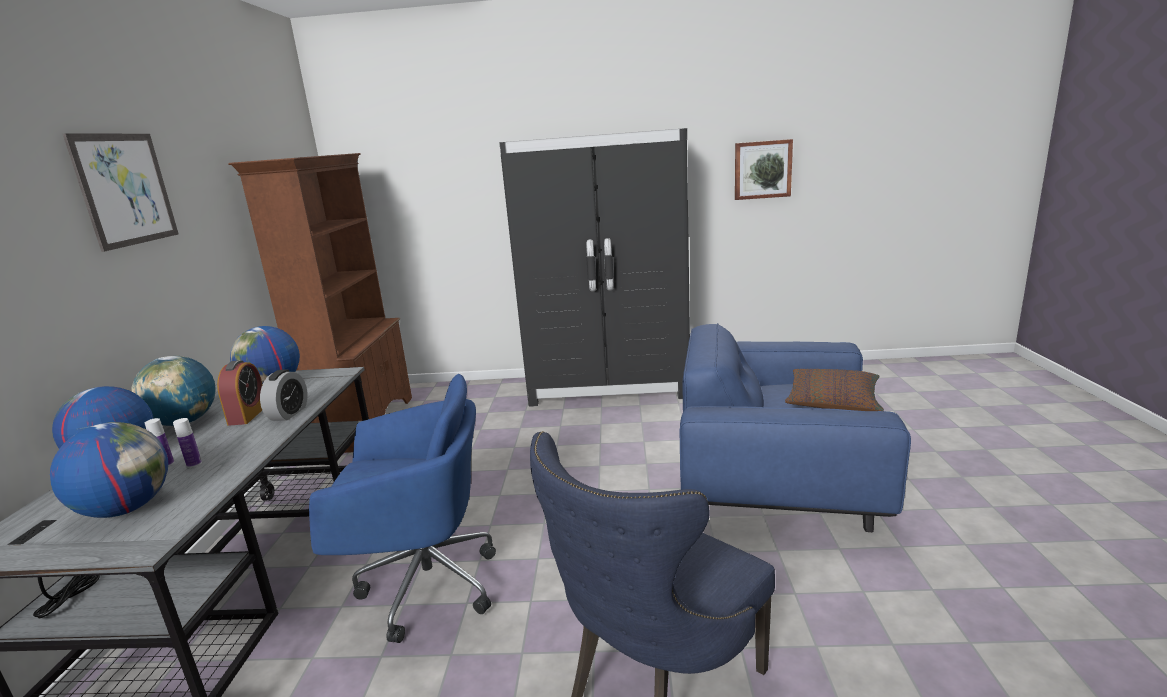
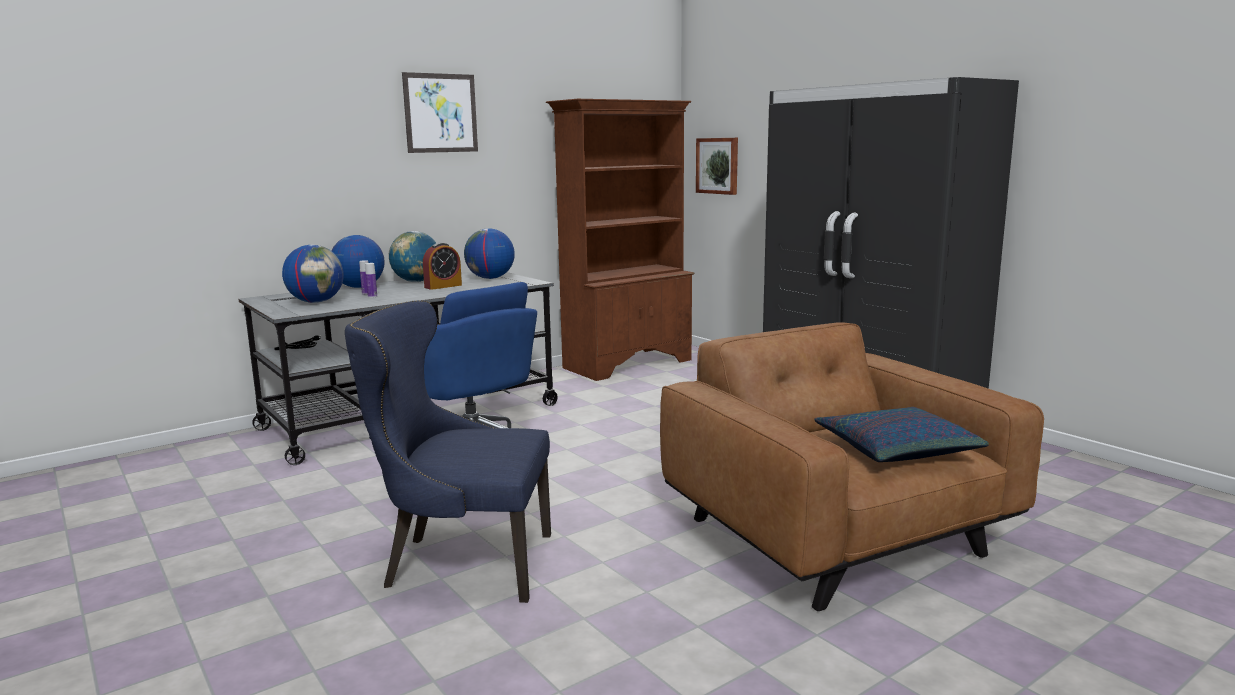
camera: 50 degrees right, 5 degrees down
(288, 413) = (456, 291): alarm clock -> none
(762, 169) = (1147, 146): picture -> picture (718, 165)
(776, 480) = (834, 537): blue armchair -> brown armchair
(833, 401) = (896, 450): brown pillow -> blue pillow

